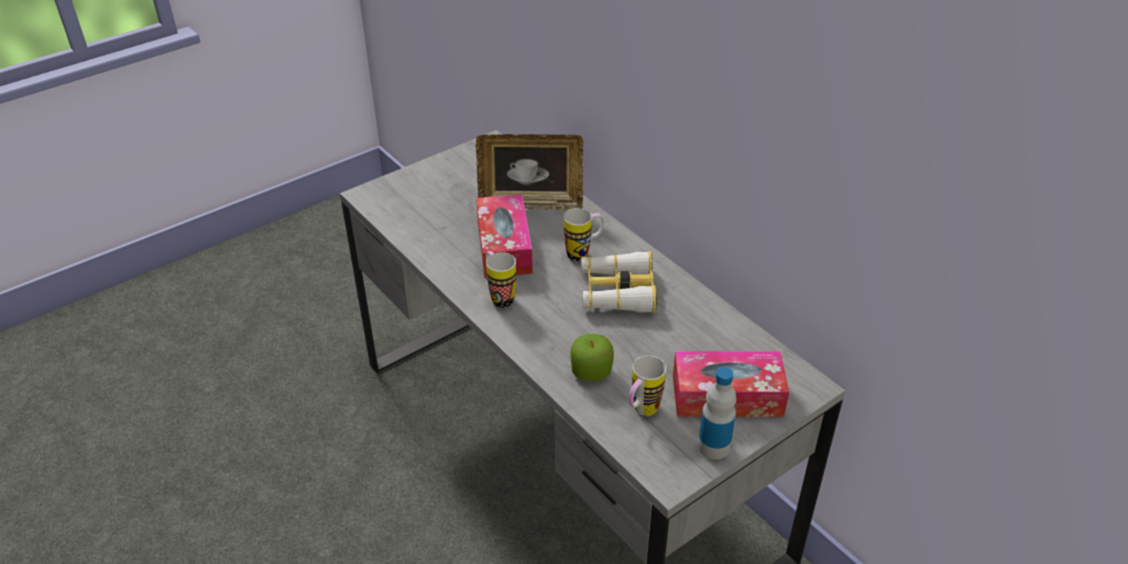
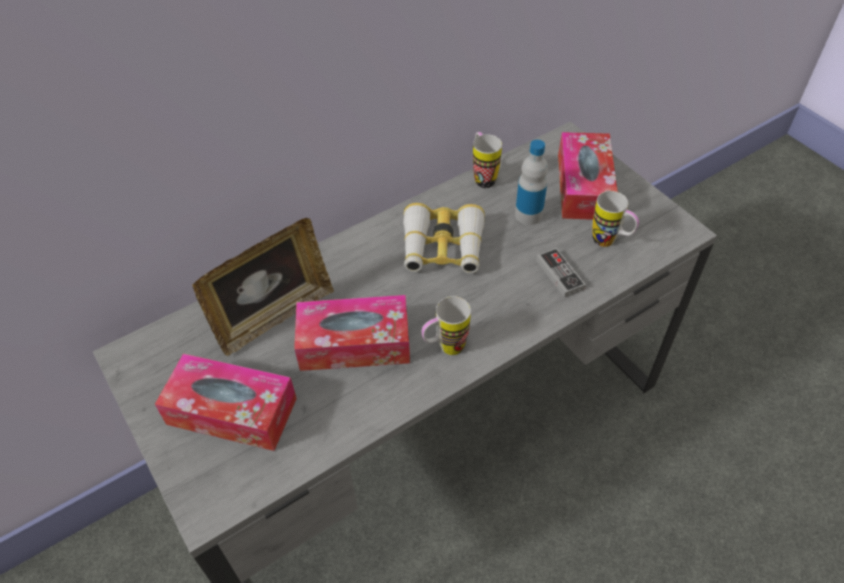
camera: 85 degrees left, 10 degrees up
(442, 195) = (232, 411): none -> tissue box
(531, 203) = (274, 316): picture frame -> picture frame turned 45 degrees clockwise
(583, 253) = (377, 271): mug -> mug (482, 177)
(591, 371) = (559, 274): apple -> game controller
(714, 447) = (643, 201): bottle -> bottle (528, 215)

